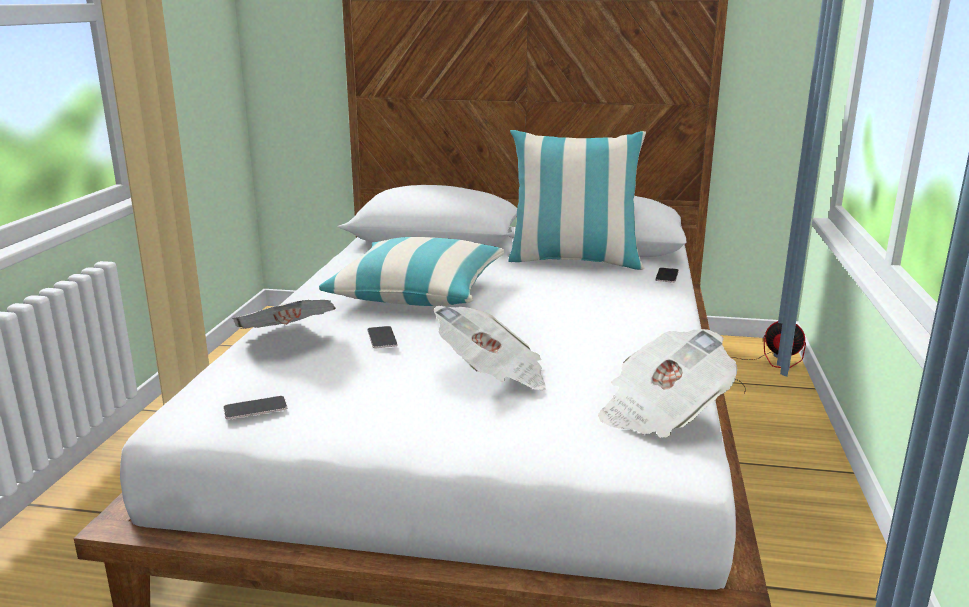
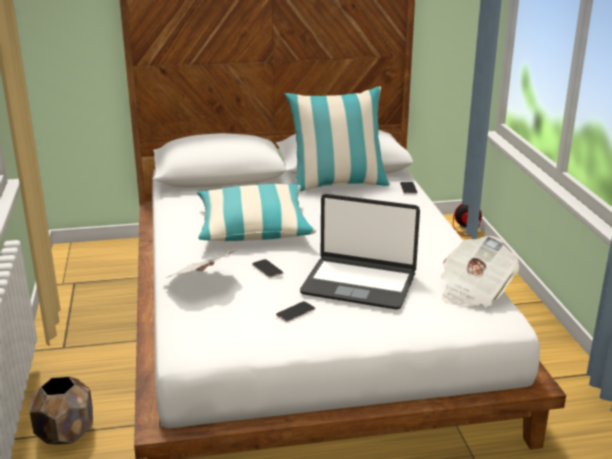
camera: 20 degrees left, 5 degrees up
(95, 513) = (66, 434): none -> brown planter
(255, 409) = (233, 335): phone -> phone (295, 312)
(493, 375) = (359, 283): newspaper -> laptop

